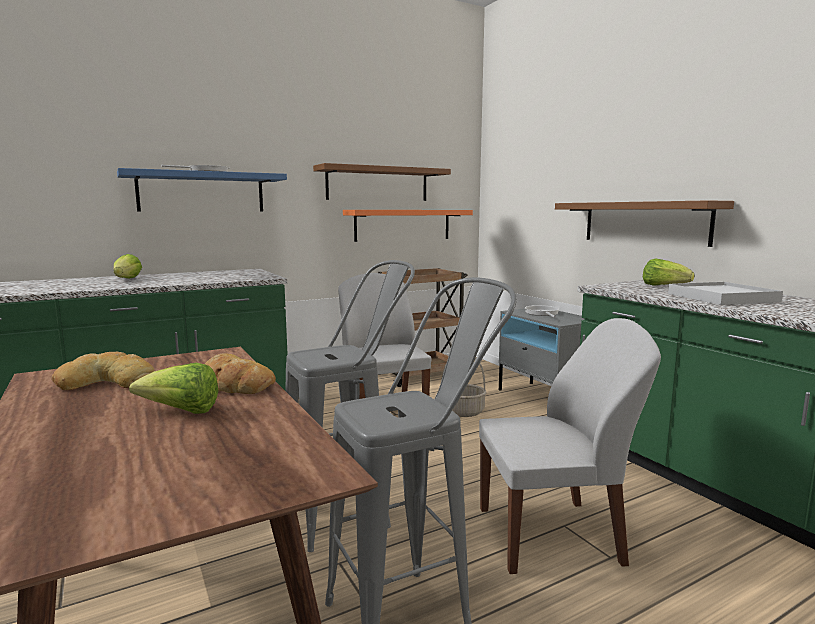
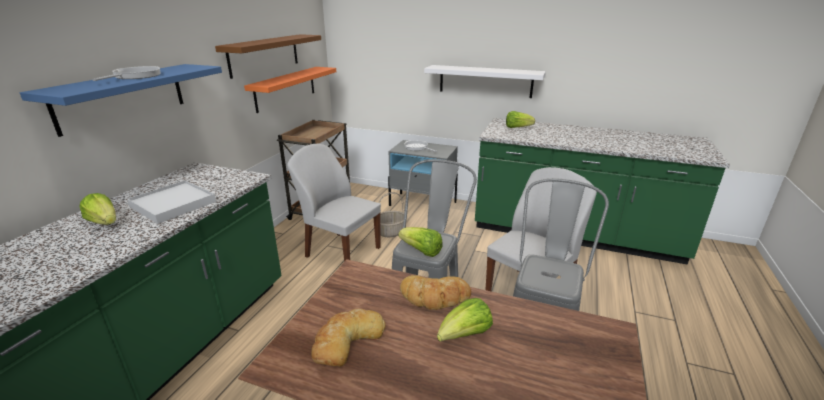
camera: 40 degrees left, 15 degrees up
(310, 358) = (421, 251): none -> lettuce
(644, 222) = (485, 81): brown shelf -> white shelf
(722, 298) = (561, 135): white tray -> white tray (173, 204)

